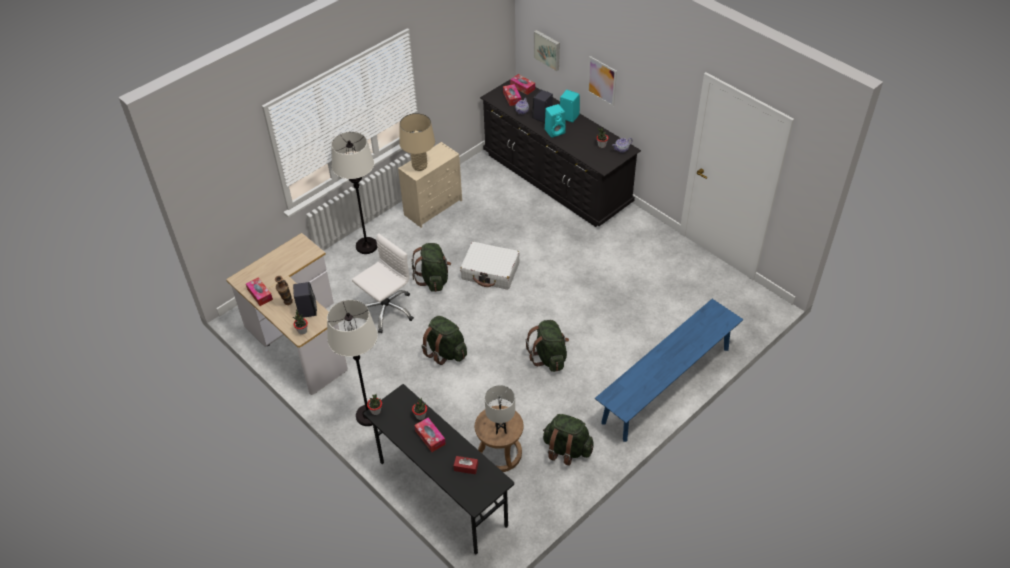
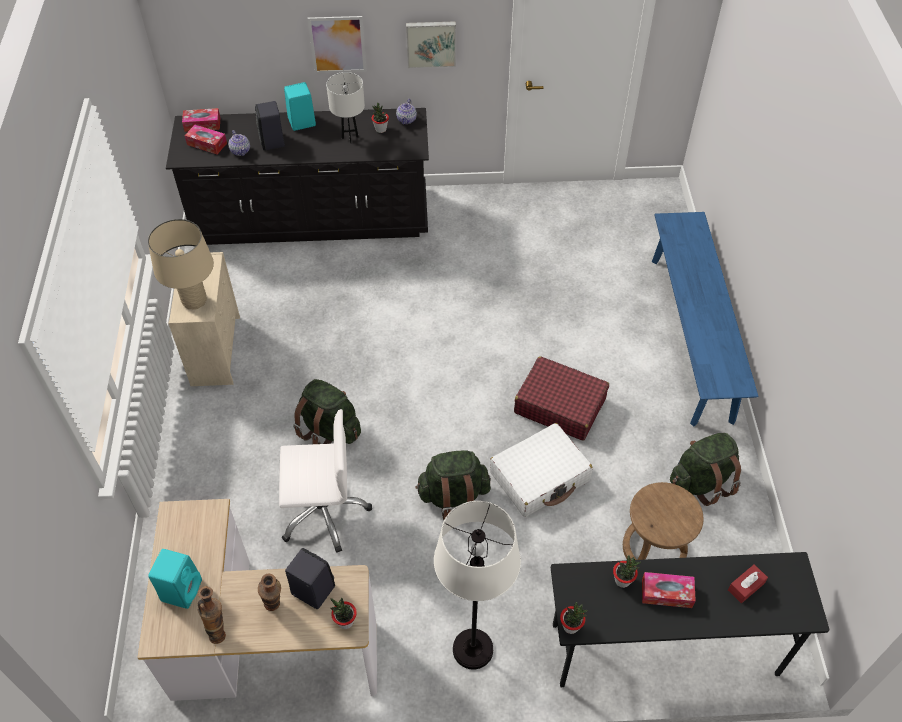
camera: 50 degrees left, 5 degrees up
(260, 294) = (219, 631): tissue box -> vase
(366, 246) = (194, 459): white floor lamp -> none
(386, 310) = (323, 511): white office chair -> white office chair turned 90 degrees clockwise
(490, 271) = (379, 368): white suitcase -> white suitcase (540, 477)
(500, 429) = (675, 516): white table lamp -> white table lamp (350, 137)
(547, 49) = (225, 47): picture -> picture (431, 43)
(549, 357) = (559, 405): green backpack -> red suitcase
(555, 131) = (309, 147): turquoise speaker -> turquoise speaker (182, 589)

